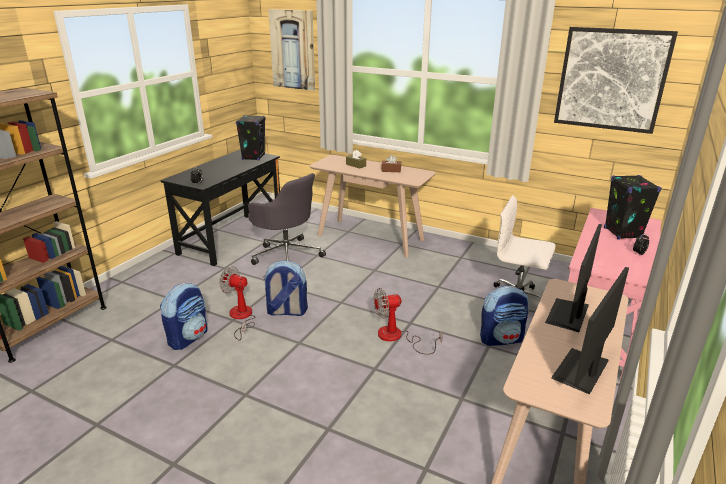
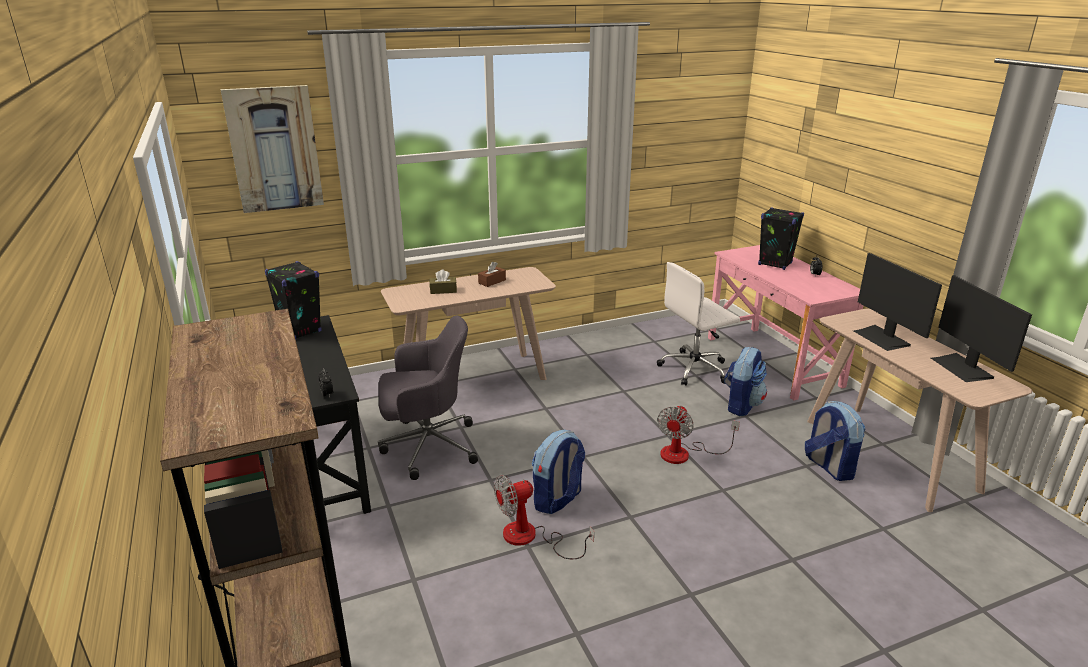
camera: 50 degrees left, 0 degrees up
(188, 337) = (526, 598): backpack -> backpack (829, 466)
(611, 79) = (683, 123): picture -> none

